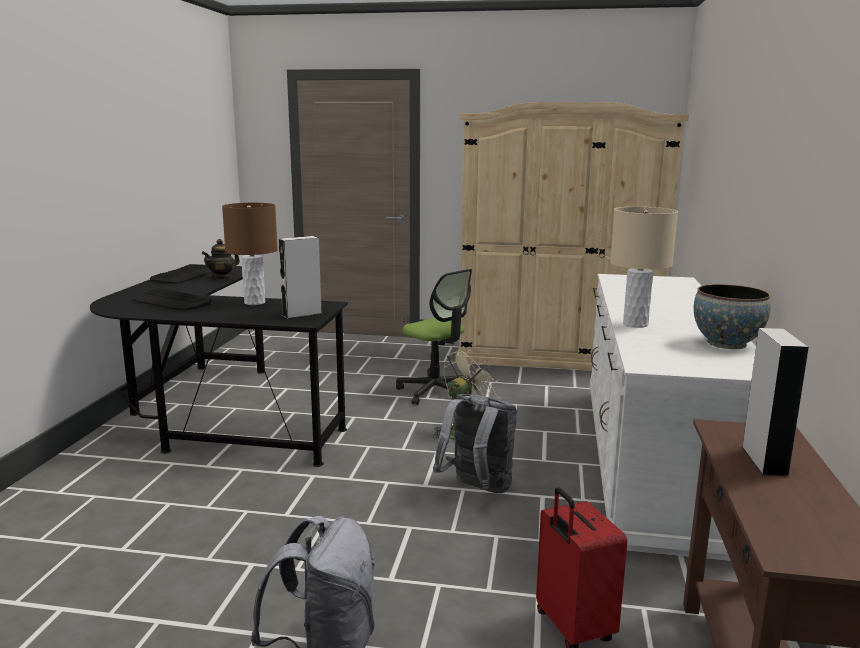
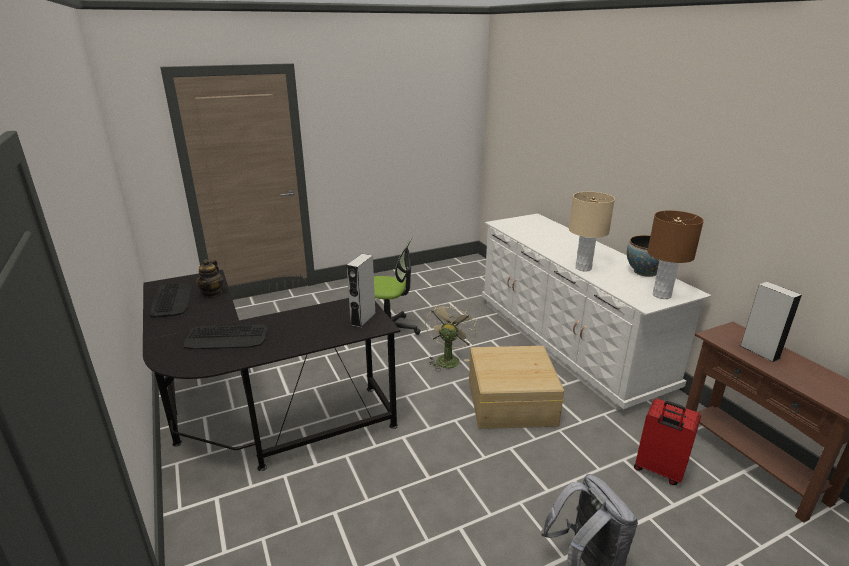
camera: 35 degrees left, 10 degrees up
(255, 302) = (301, 316): brown table lamp -> brown table lamp (662, 295)
(477, 489) = (510, 401): grey backpack -> beige storage box
(556, 357) = (427, 276): beige wardrobe -> none

